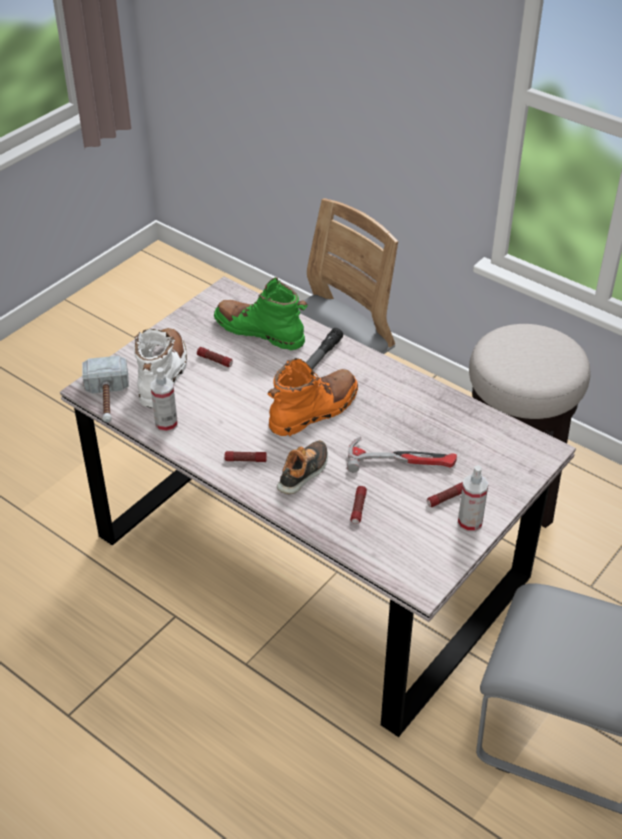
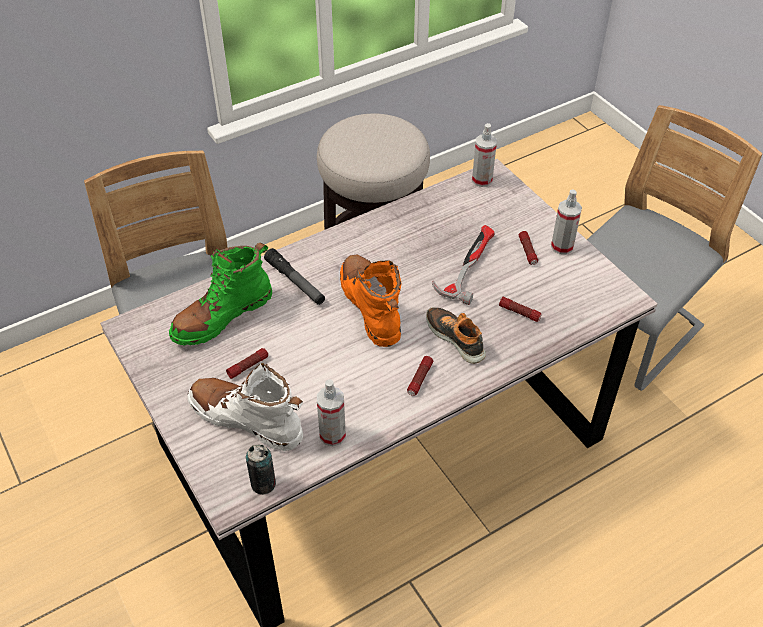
camera: 70 degrees left, 5 degrees up
(107, 401) = (263, 484): hammer -> can
(532, 443) = (482, 180): none -> spray bottle

